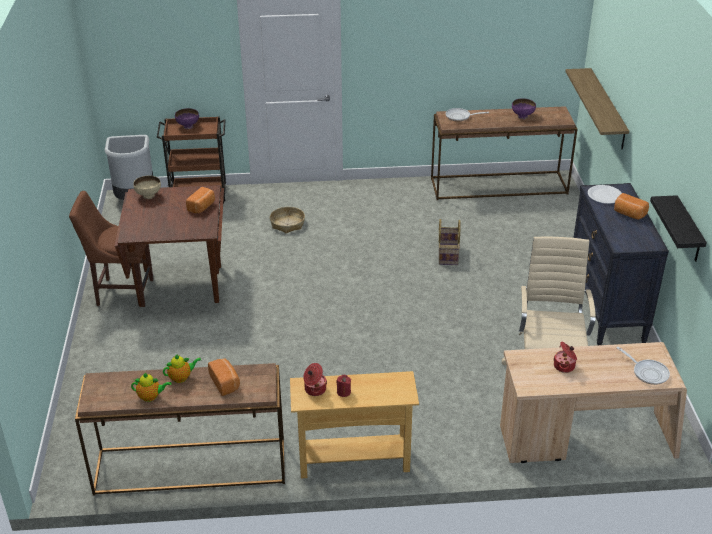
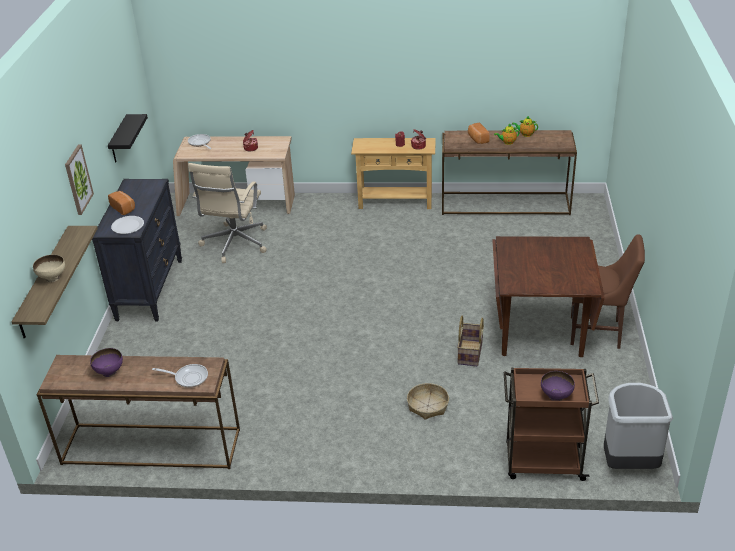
camera: 170 degrees left, 0 degrees up
(148, 196) = (575, 283): beige bowl -> beige bowl (53, 278)
(202, 207) = (515, 267): bread -> none
(447, 254) = (262, 352): basket -> basket (470, 353)
(647, 133) = (78, 179): none -> picture

